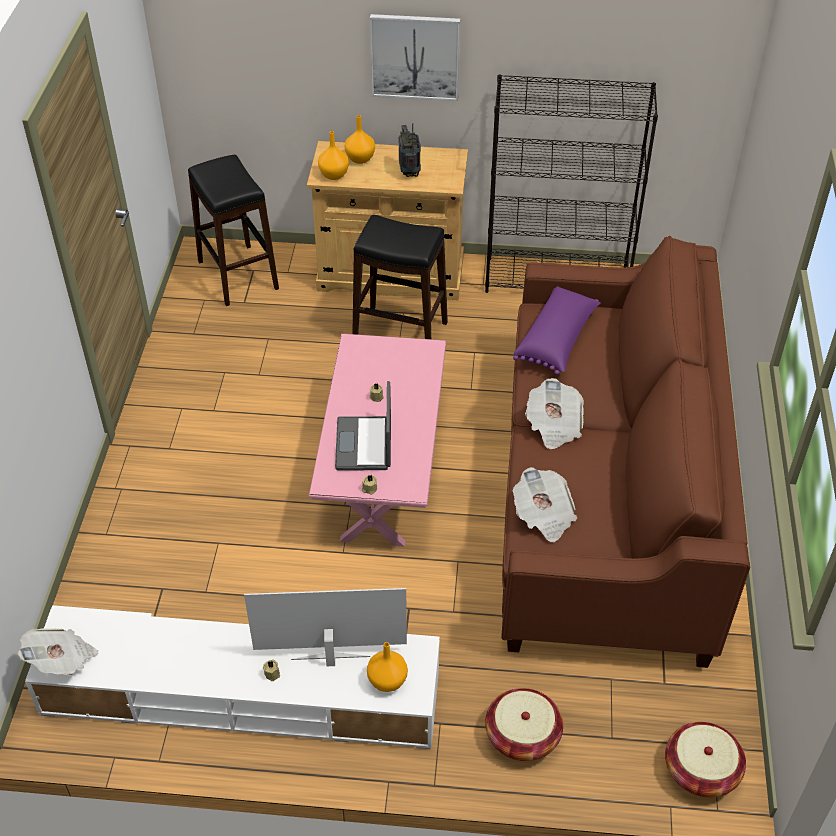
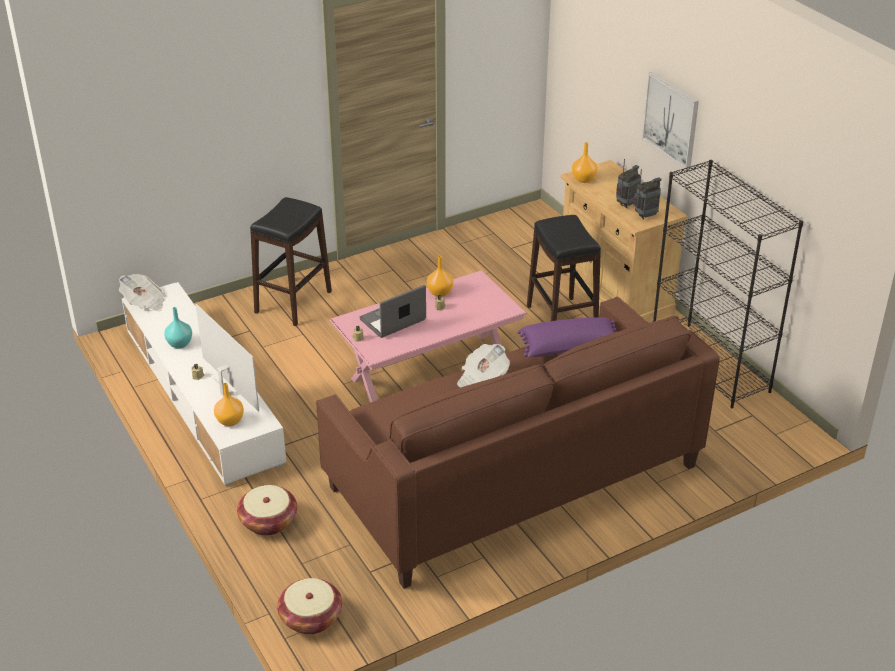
camera: 55 degrees right, 10 degrees down
(189, 663) = (179, 344): none -> turquoise vase
(237, 275) = (532, 234): black stool -> black stool (293, 302)
(360, 159) = (614, 181): orange vase -> orange vase (439, 293)
(442, 172) = (646, 216): none -> radio
(543, 516) = (393, 406): newspaper -> none

